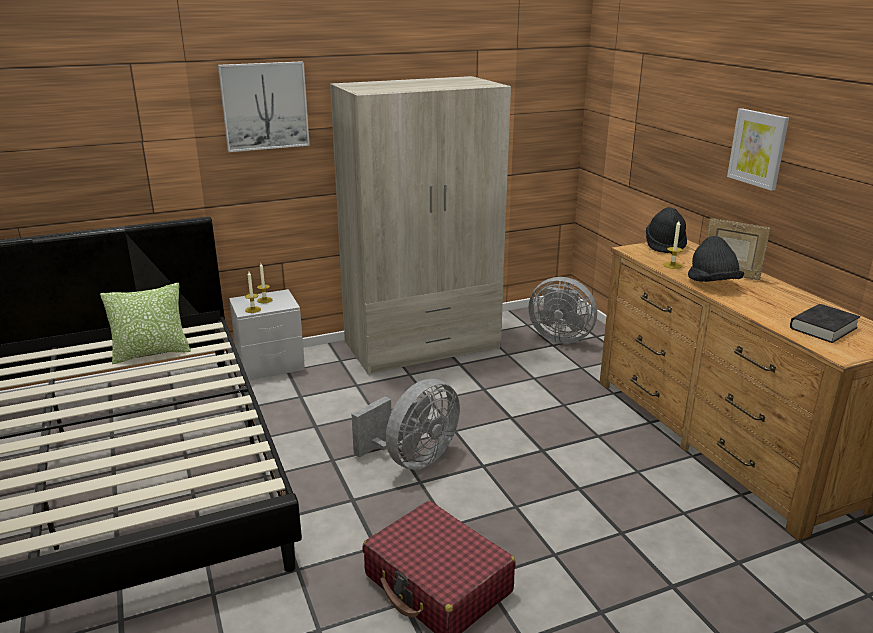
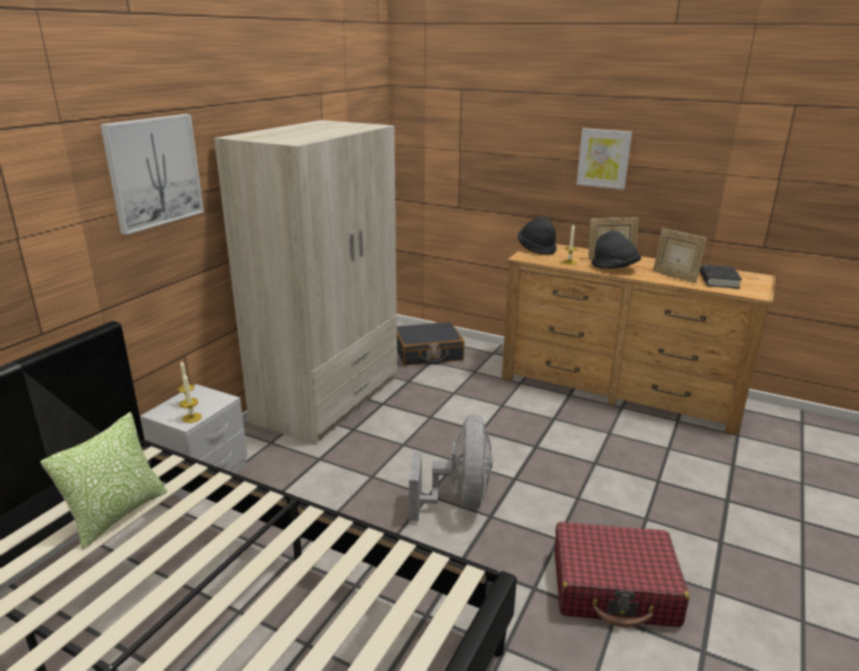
camera: 40 degrees left, 0 degrees up
(560, 337) = (428, 353): grey fan -> black suitcase
(770, 309) = (675, 276): none -> picture frame

